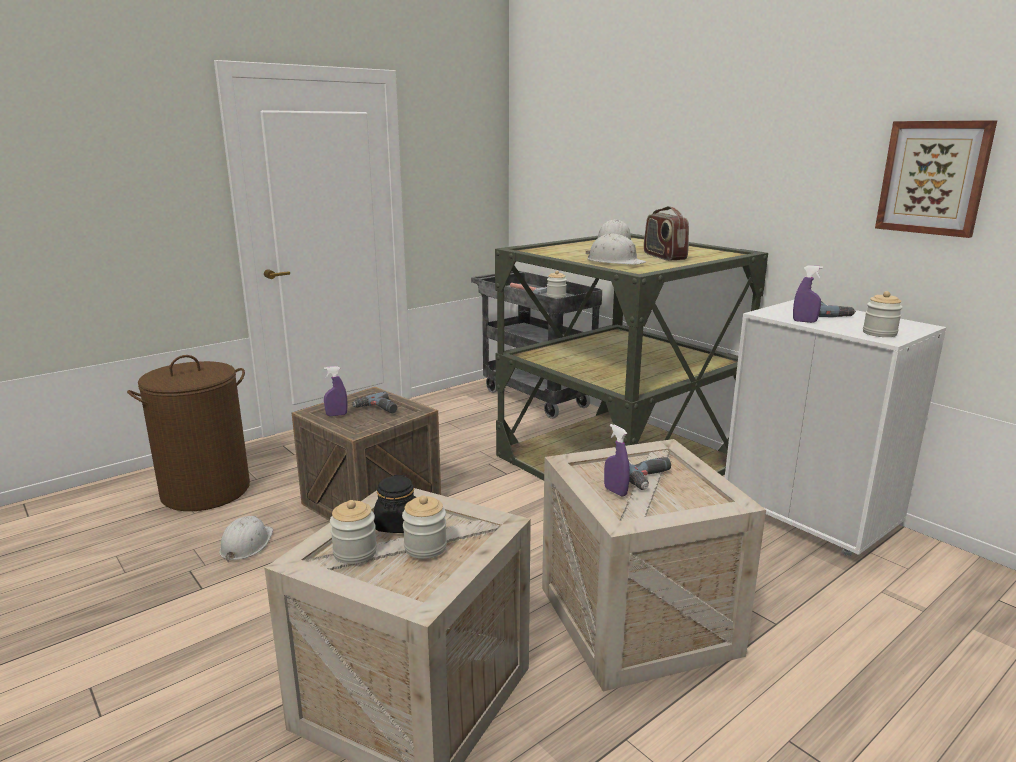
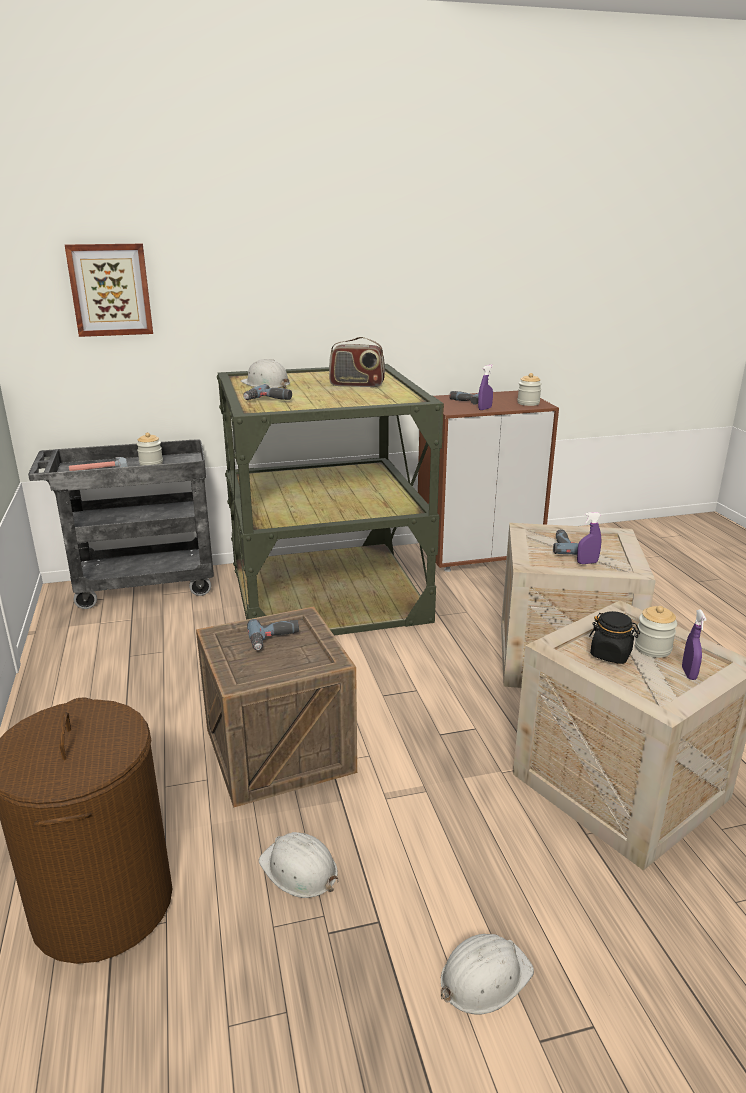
camera: 65 degrees left, 5 degrees up
(336, 415) = (265, 666): purple spray bottle -> purple spray bottle (689, 673)
(355, 552) = (654, 680): jar -> none
(559, 247) = (268, 399): none -> power drill
(615, 261) = (359, 398): white hard hat -> white hard hat (484, 977)
(810, 519) = (478, 555): white cabinet -> brown cabinet
(933, 177) = (500, 289): picture -> picture (110, 290)

